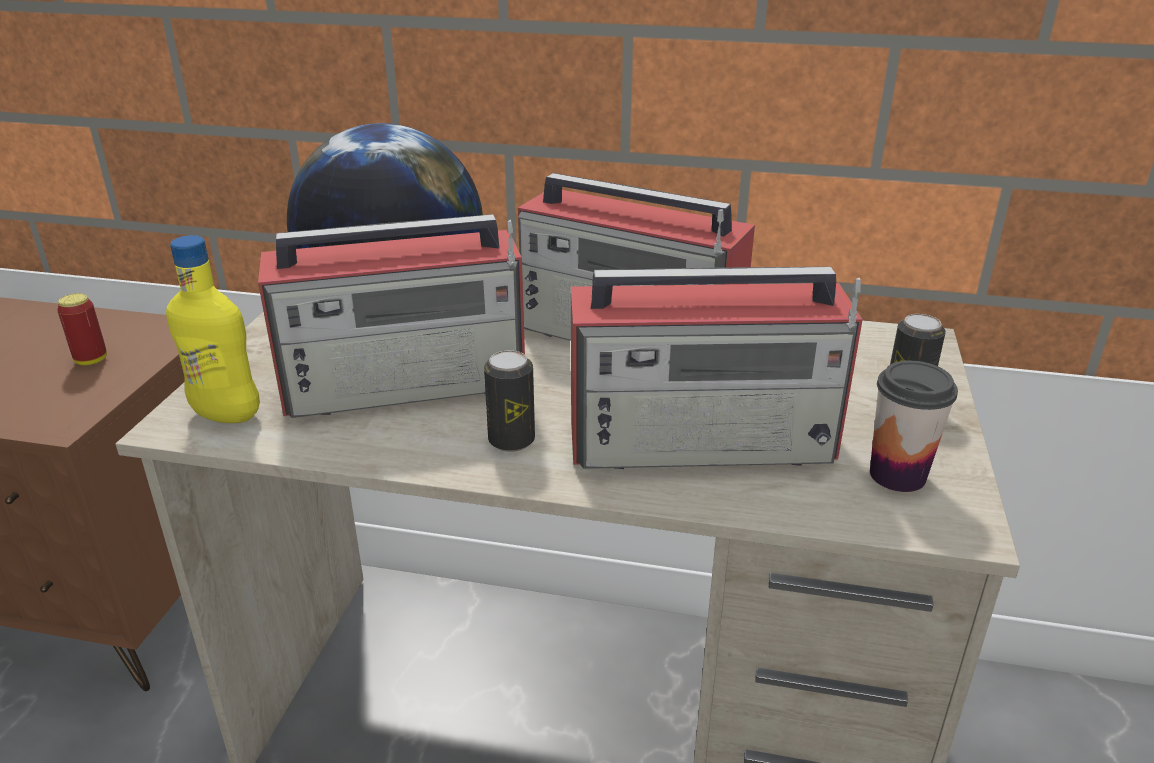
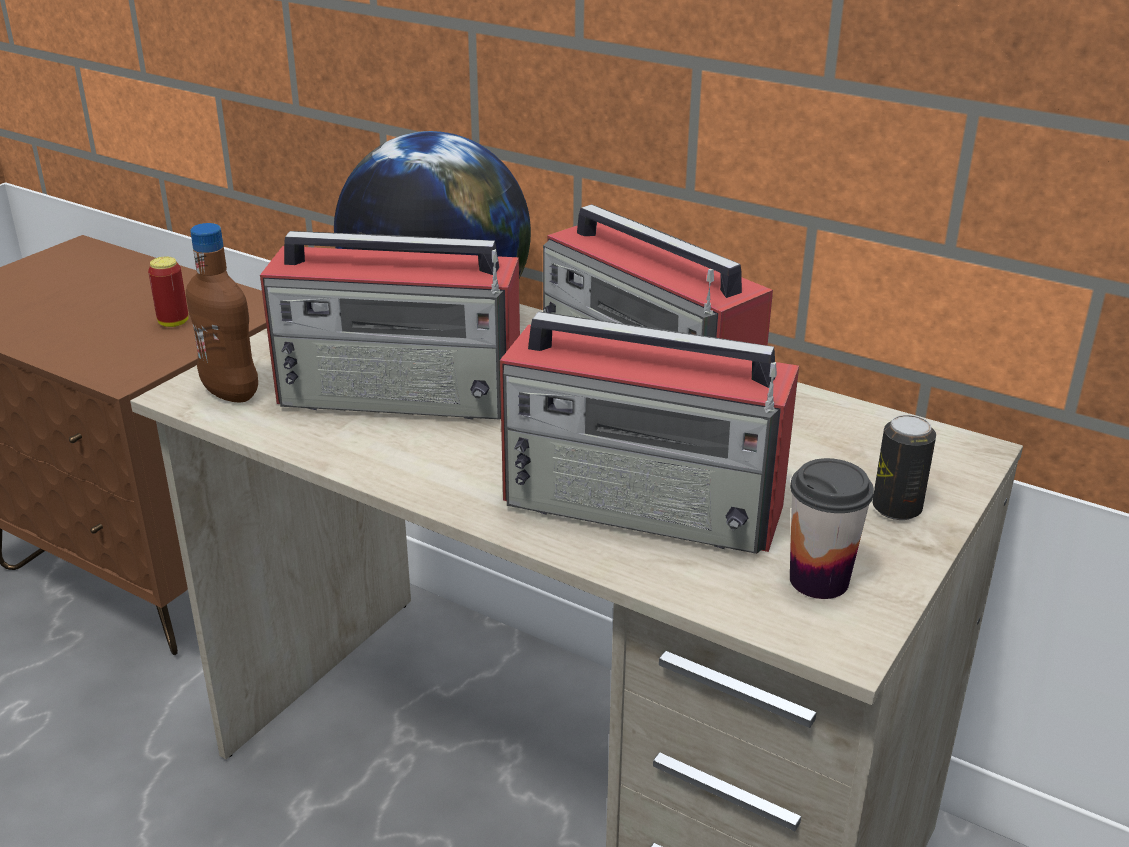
camera: 20 degrees right, 0 degrees up
(227, 414) = (231, 393): yellow bottle -> brown bottle
(511, 440) = (461, 466): can -> none

